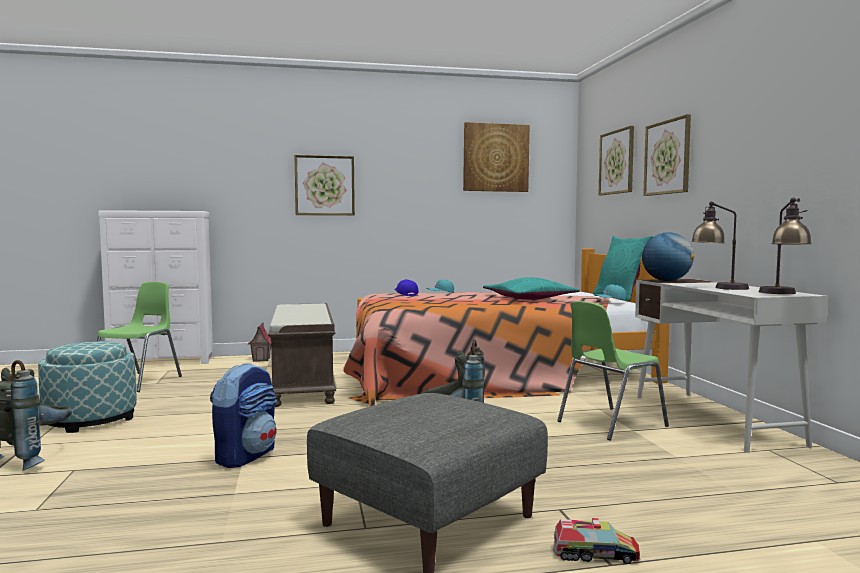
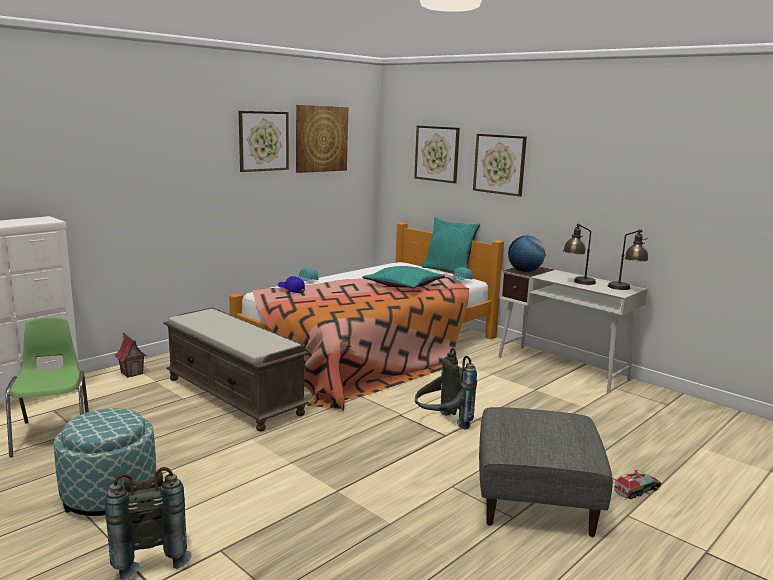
camera: 35 degrees left, 10 degrees up
(245, 456) = (336, 488): backpack -> none
(324, 185) = (172, 175): picture -> picture (263, 141)
(609, 424) = (516, 387): green chair -> none

